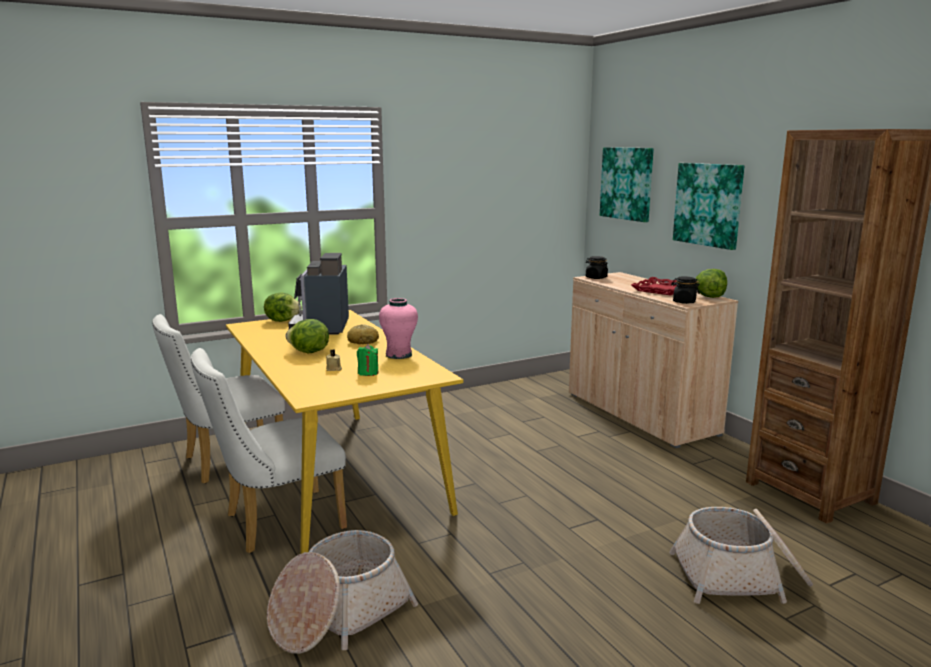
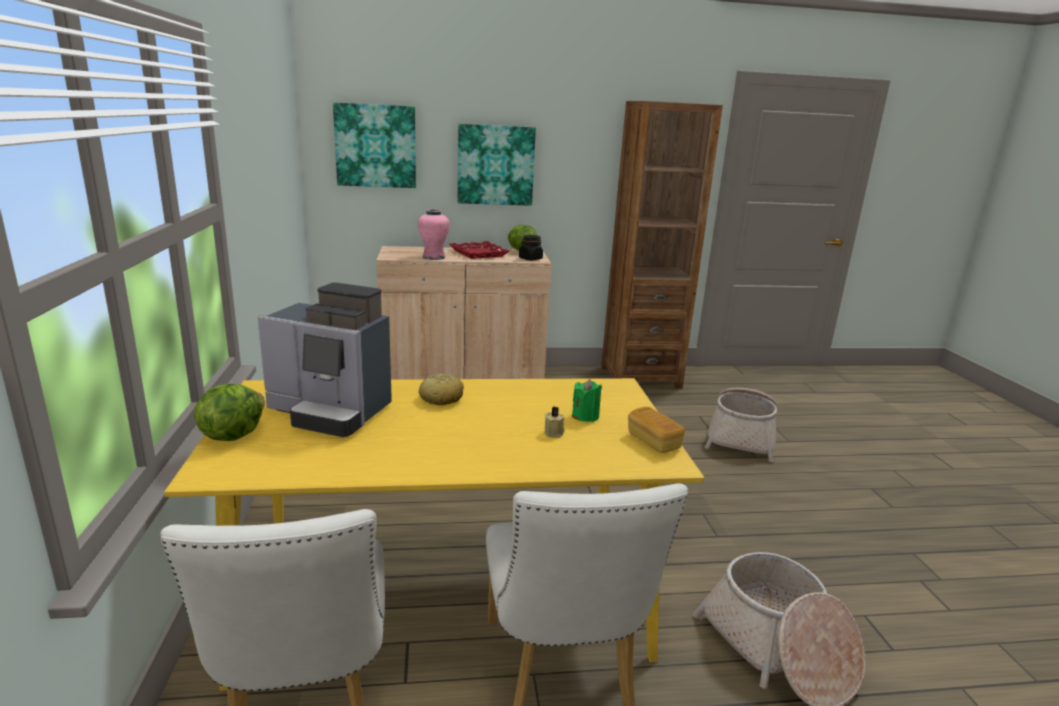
camera: 70 degrees left, 5 degrees up
(308, 352) = (459, 438): lettuce -> none
(340, 392) = (653, 442): none -> bread
(399, 355) = (523, 389): pink vase -> pink vase (433, 257)
(596, 278) = (395, 255): black jar -> none

